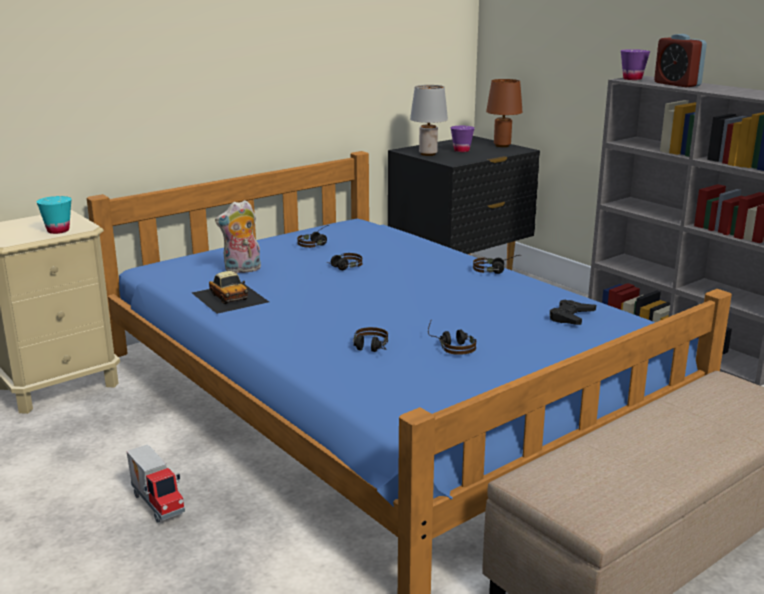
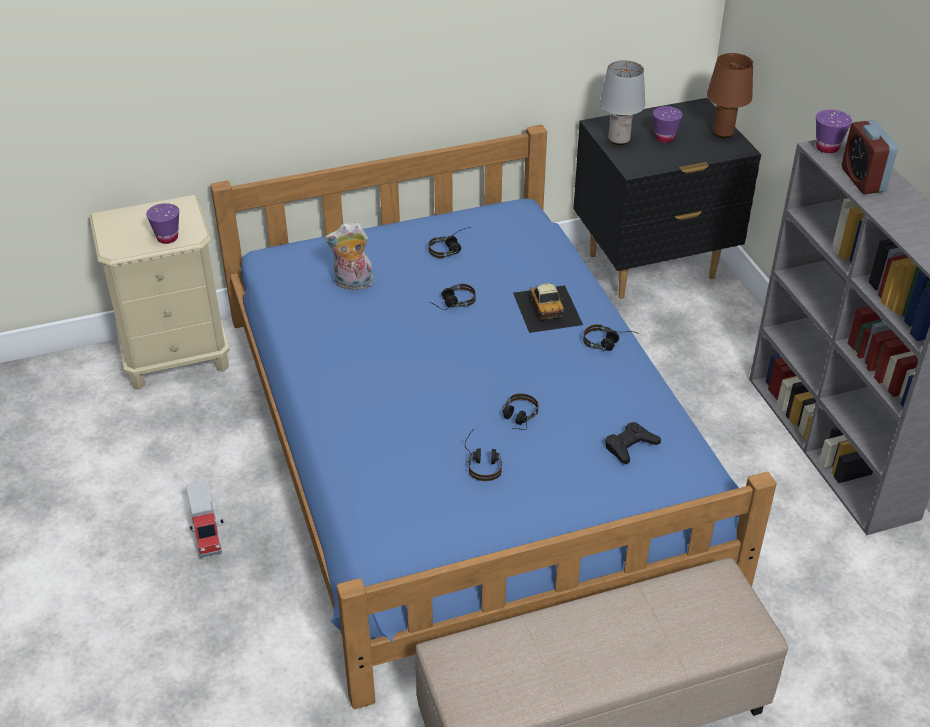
camera: 20 degrees right, 20 degrees up
(58, 231) = (167, 238): turquoise cup -> purple cup
(230, 297) = (320, 330): toy car -> toy car (547, 308)
(370, 350) = (405, 449): headphones -> headphones (517, 420)

